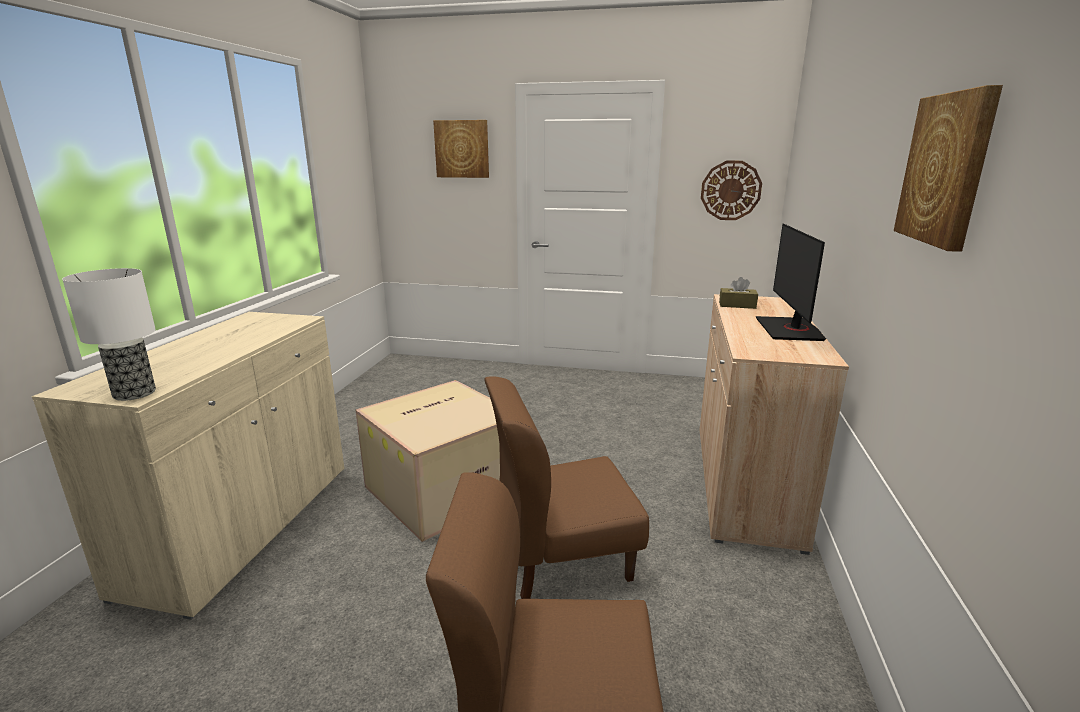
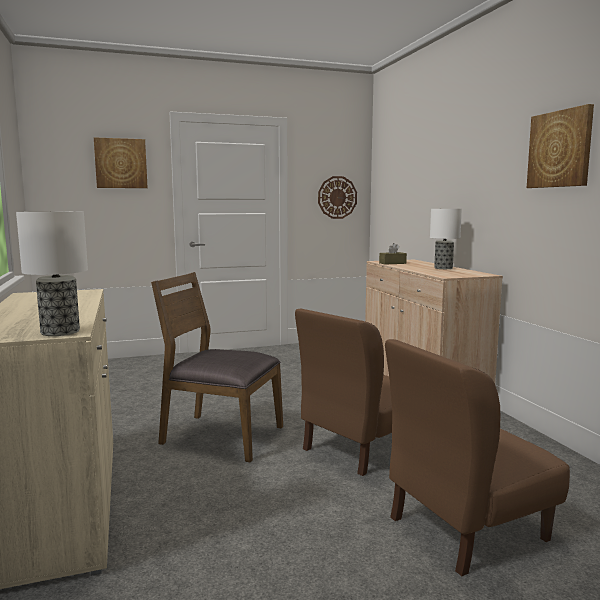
camera: 30 degrees left, 10 degrees down
(443, 488) = (221, 435): cardboard box -> brown chair
(789, 329) = (444, 268): monitor -> table lamp

